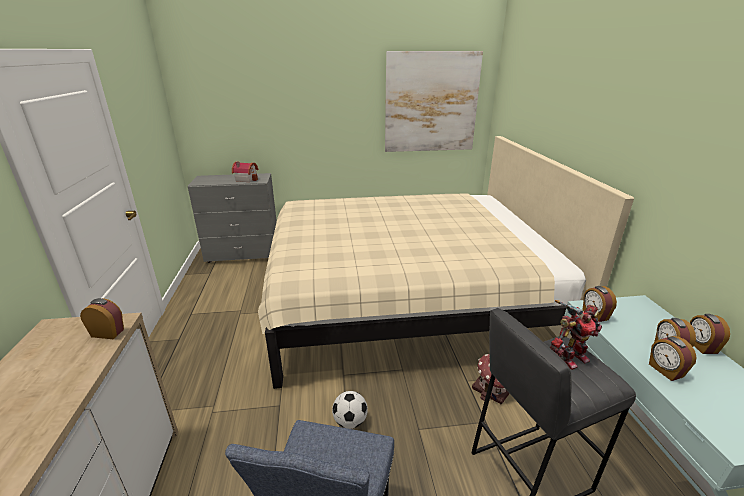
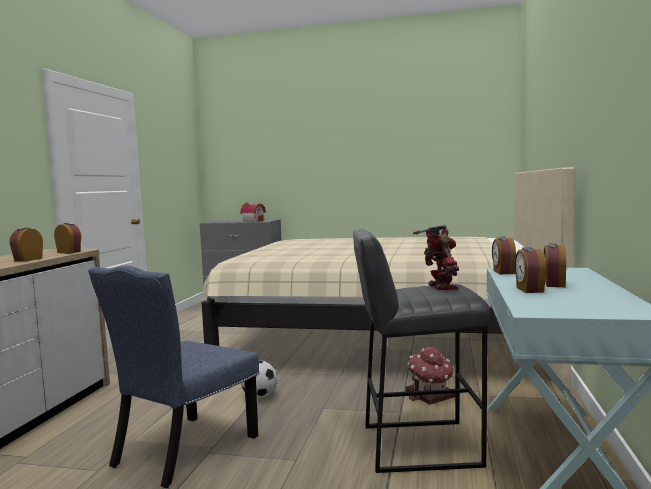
camera: 20 degrees right, 20 degrees down
(431, 103) = (446, 146): picture -> none
(569, 357) = (440, 287): toy robot -> toy robot turned 90 degrees counterclockwise
(700, 346) = (600, 284): alarm clock -> alarm clock (28, 260)

